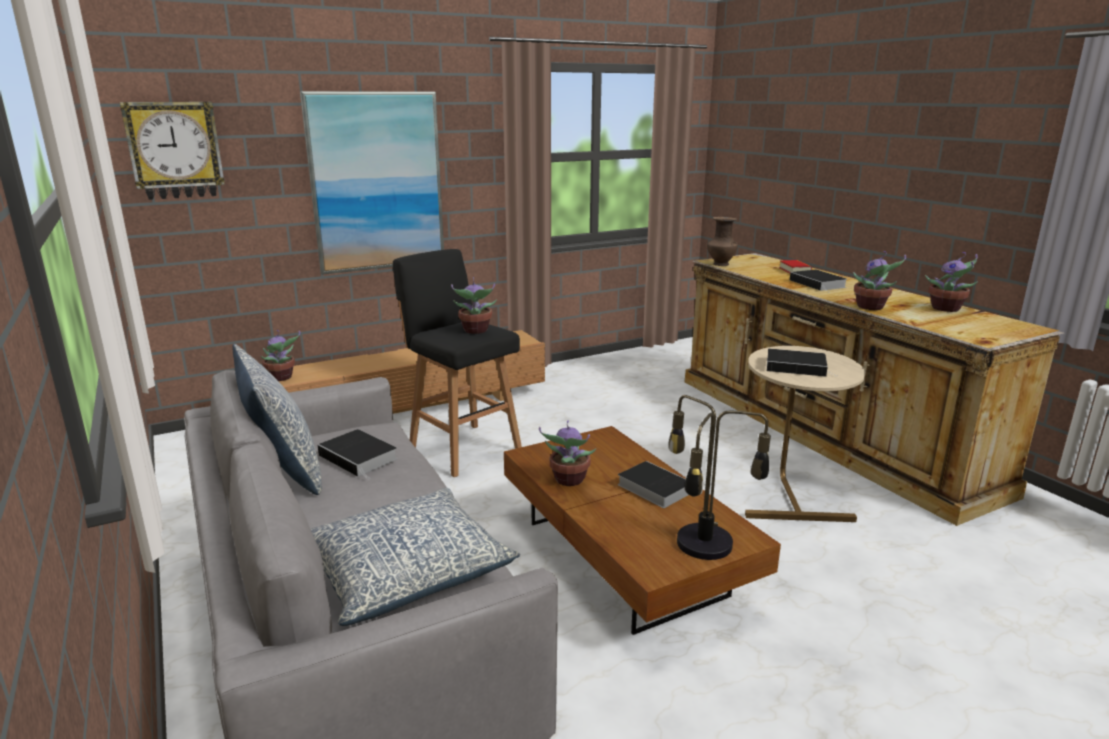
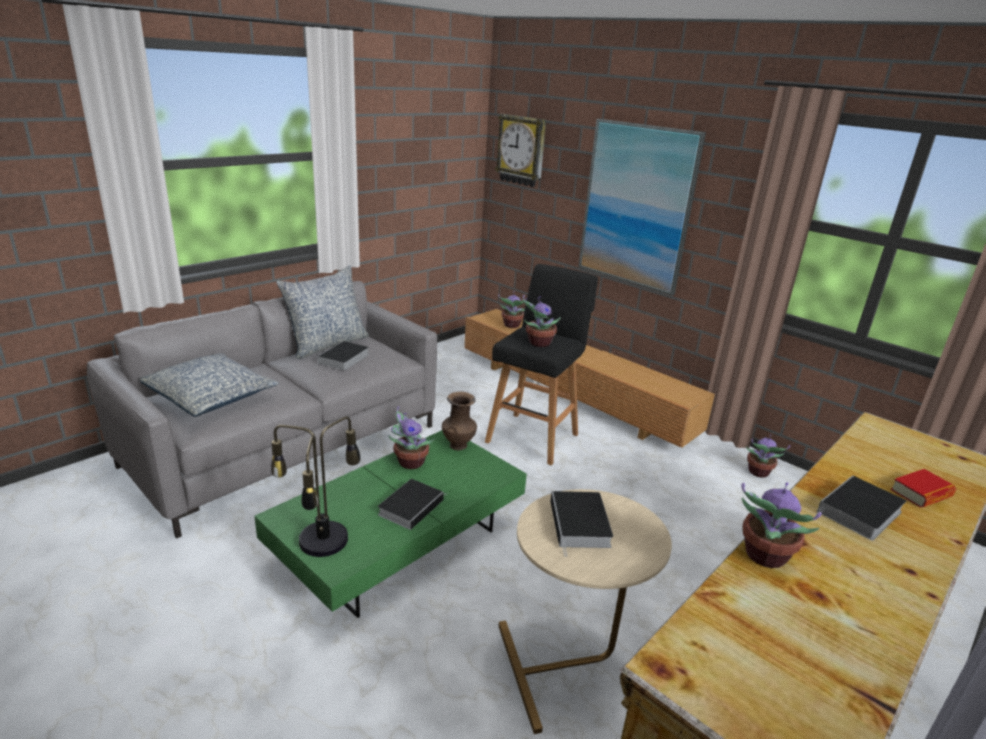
camera: 70 degrees right, 5 degrees up
(622, 557) = (399, 545): brown coffee table -> green coffee table
(720, 264) = (867, 430): brown vase -> brown vase (458, 445)
(947, 309) = (848, 653): potted plant -> potted plant (758, 473)

